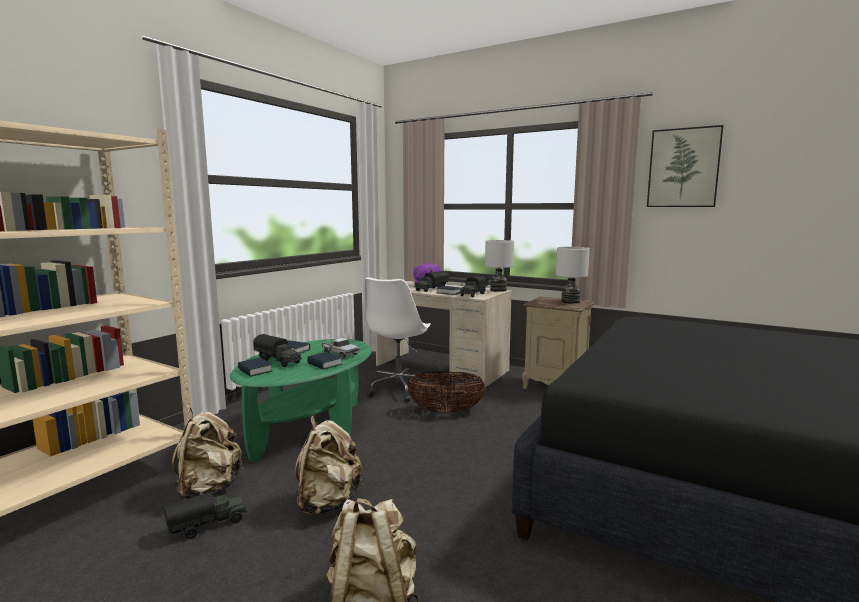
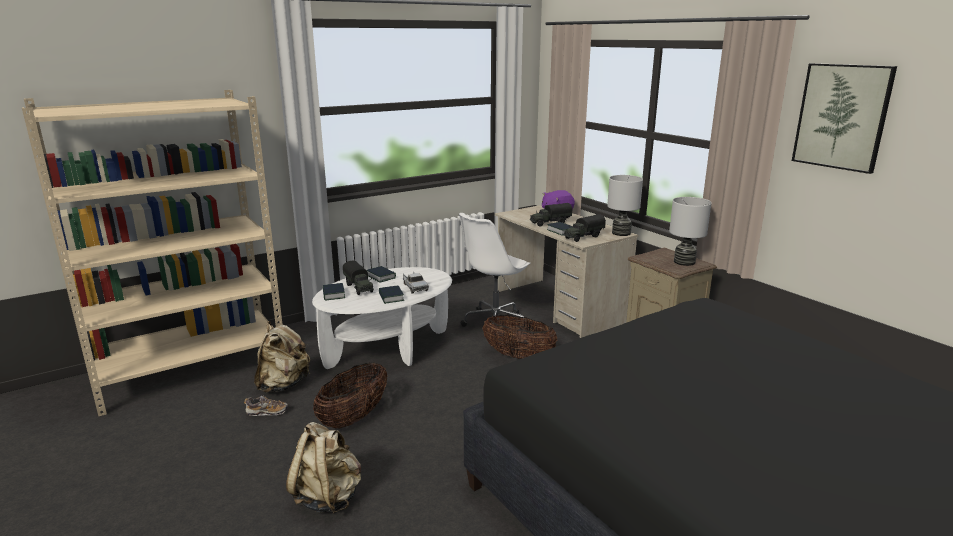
camera: 25 degrees right, 10 degrees up
(208, 525) = (267, 412): toy truck -> shoe
(309, 429) = (388, 349): green coffee table -> white coffee table
(328, 503) = (354, 417): beige backpack -> basket

